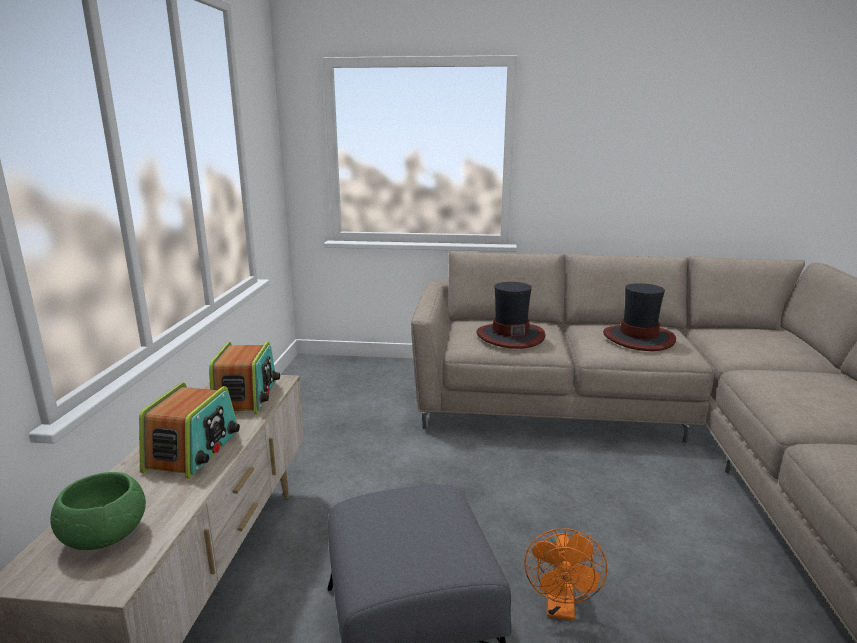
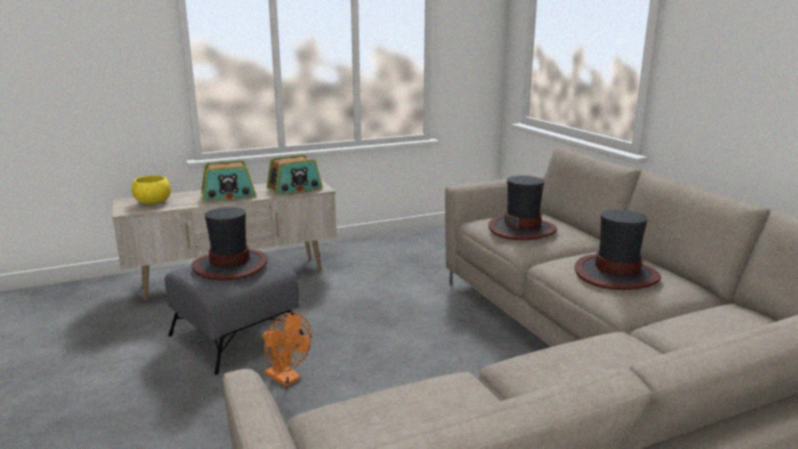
camera: 60 degrees right, 0 degrees up
(104, 536) = (153, 202): green bowl -> yellow bowl
(412, 528) = (230, 265): none -> hat
(561, 608) = (287, 379): orange fan -> orange fan turned 120 degrees counterclockwise

